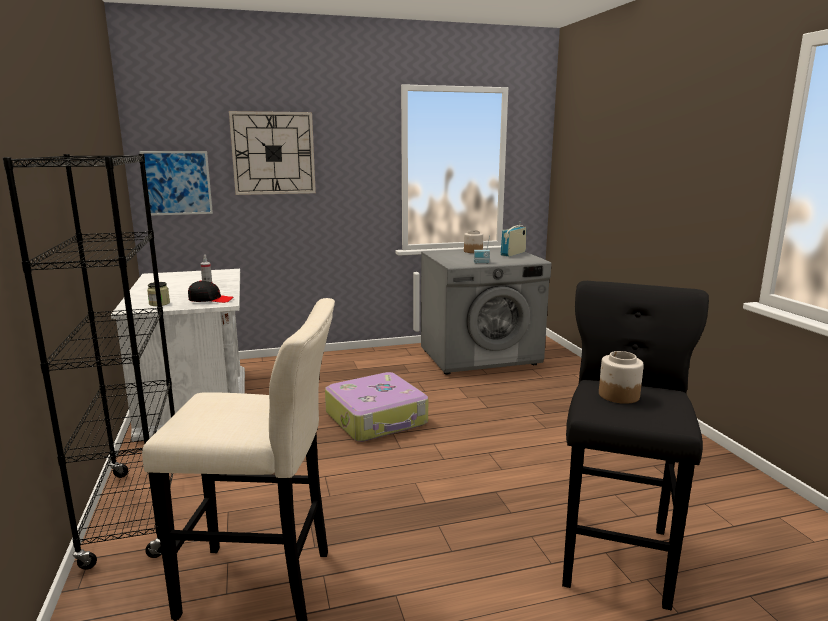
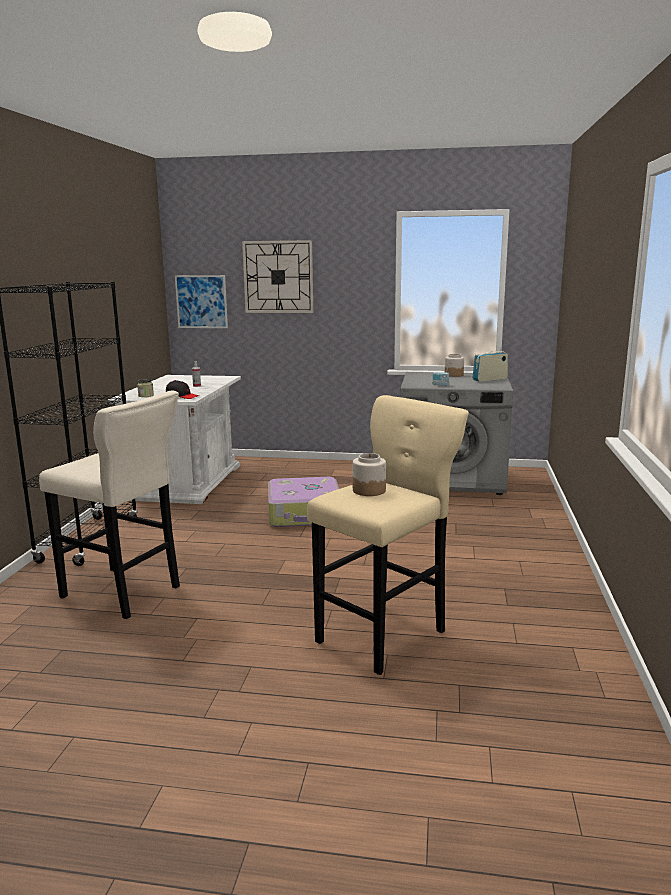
camera: 25 degrees right, 0 degrees up
(616, 552) = (385, 634): black stool -> beige stool

